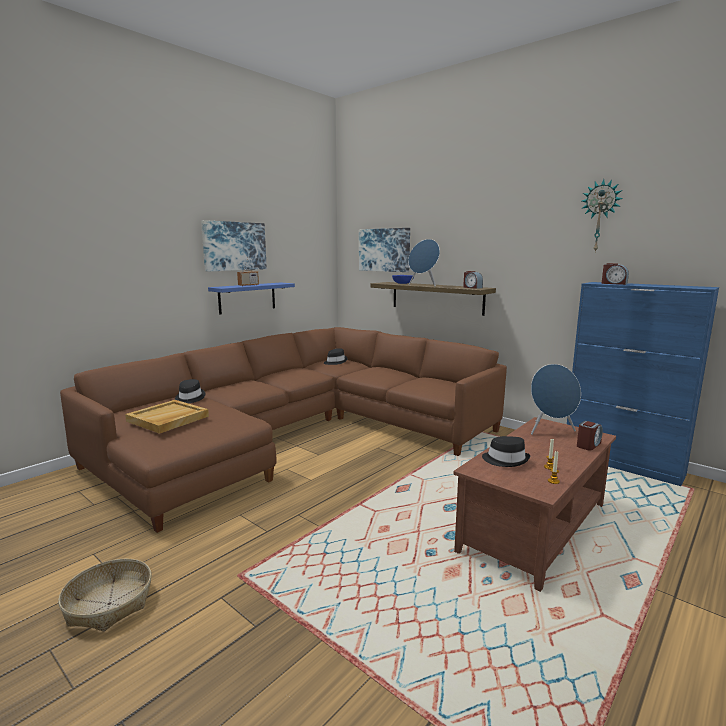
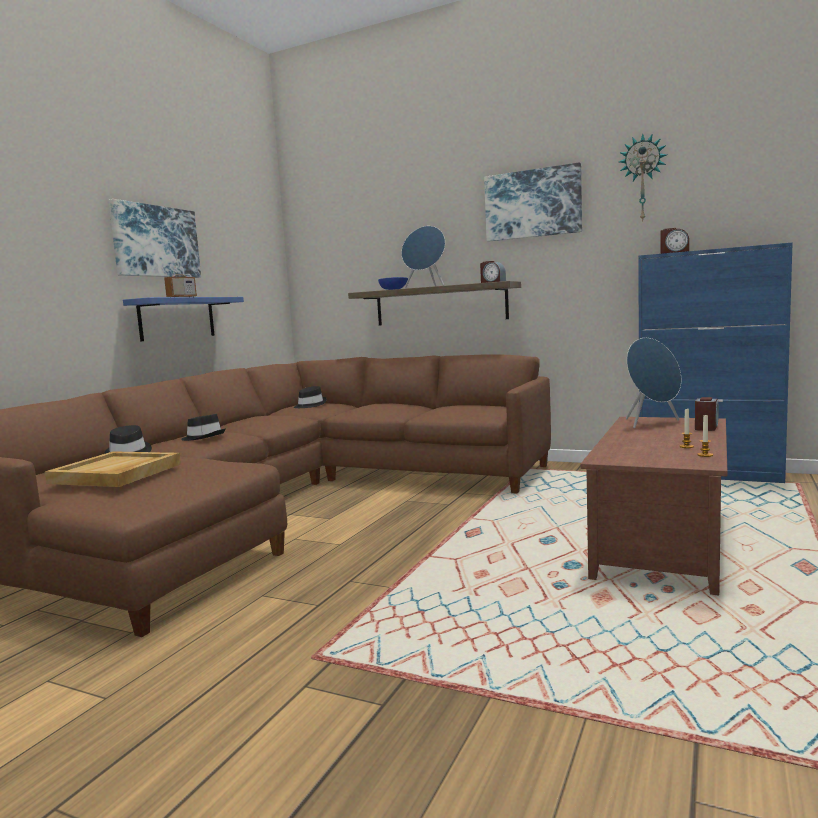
camera: 15 degrees left, 5 degrees down
(109, 604) = (122, 732): basket -> none
(384, 250) = (359, 250): picture -> picture (533, 204)
(506, 460) = (631, 448): black hat -> black hat (203, 437)

